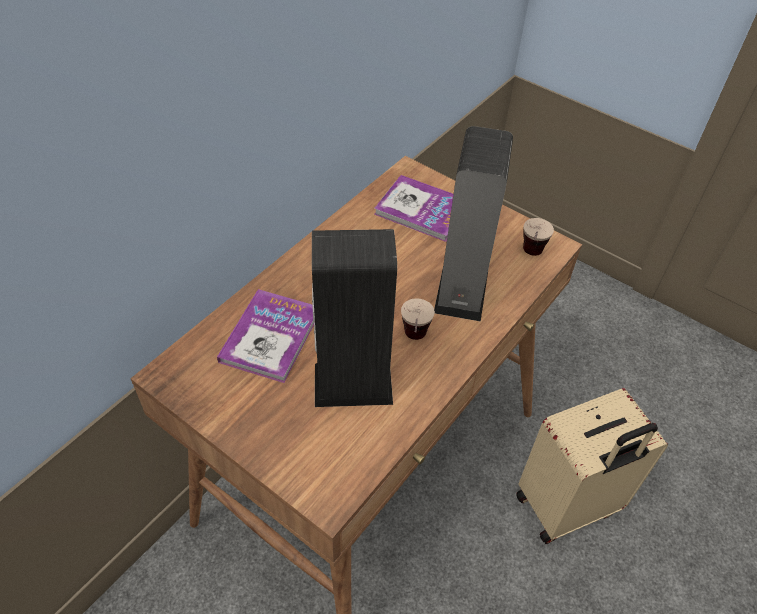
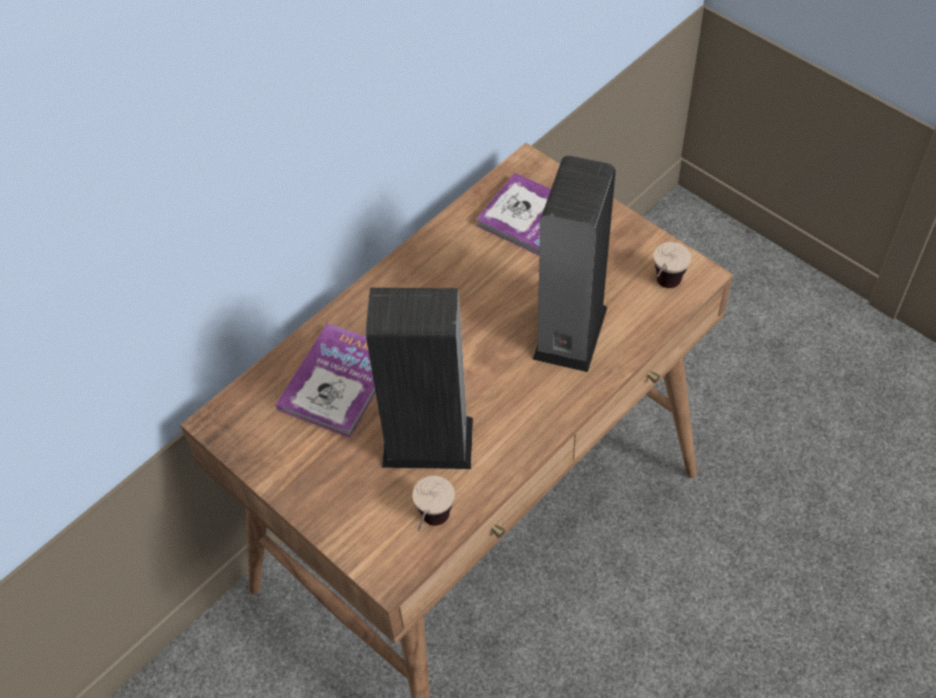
camera: 10 degrees right, 5 degrees up
(414, 342) = (504, 395): cup -> cup (432, 529)
(567, 507) = (727, 597): beige suitcase -> none

